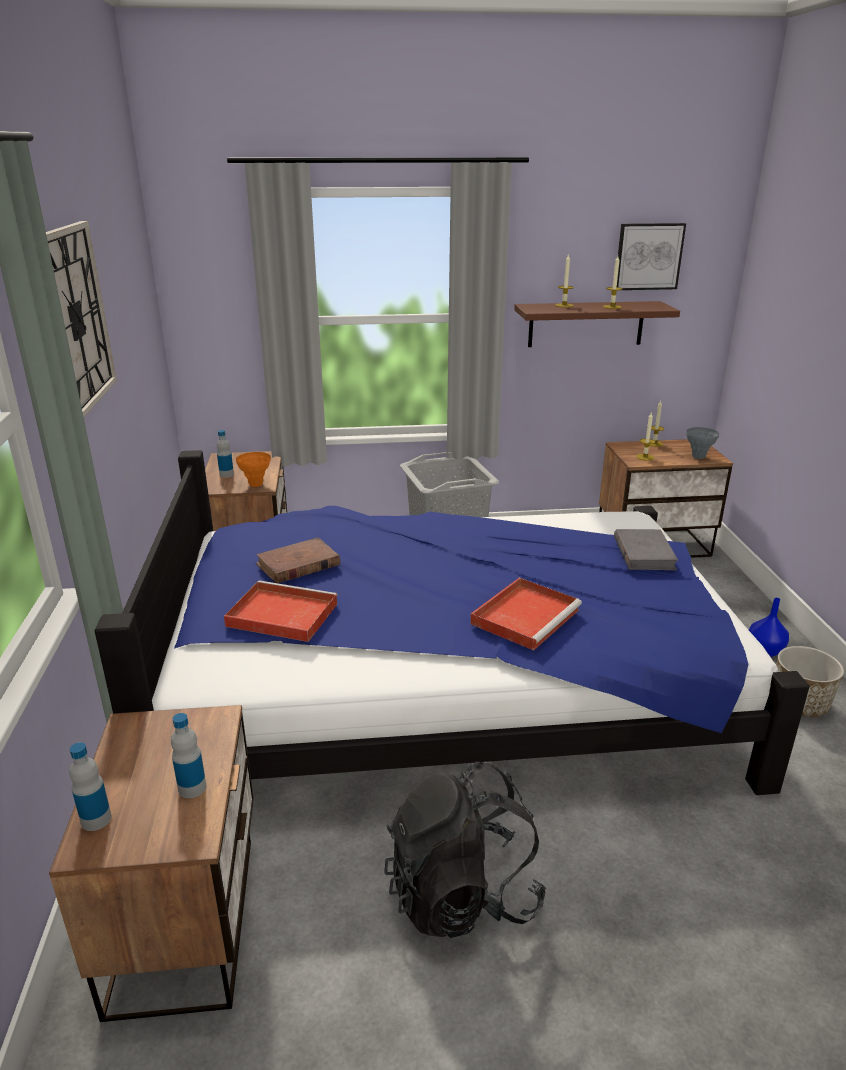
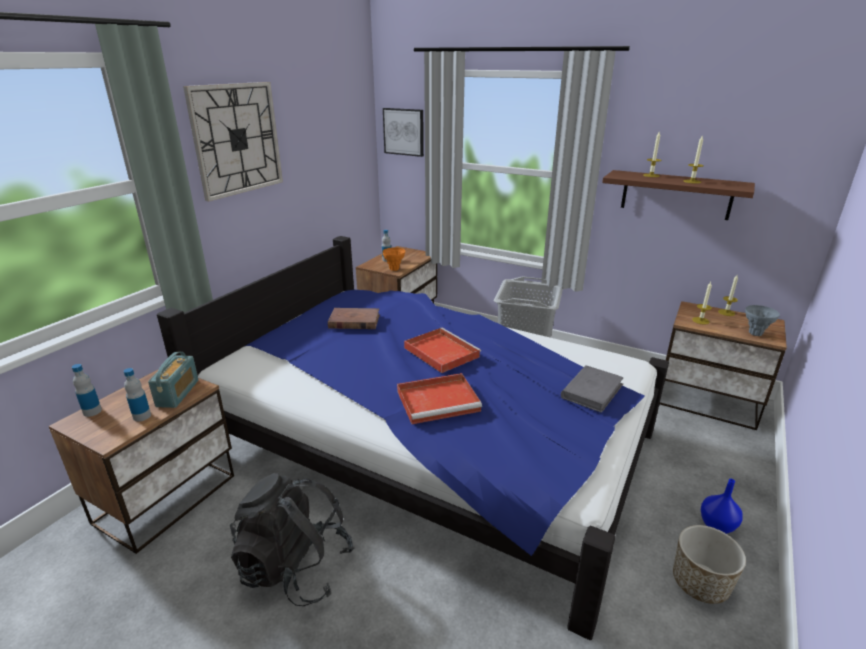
camera: 35 degrees right, 0 degrees up
(198, 738) = (178, 393): none -> radio
(280, 615) = (307, 346): red tray -> red tray (440, 352)
(648, 256) = (746, 140): picture -> picture (404, 132)

